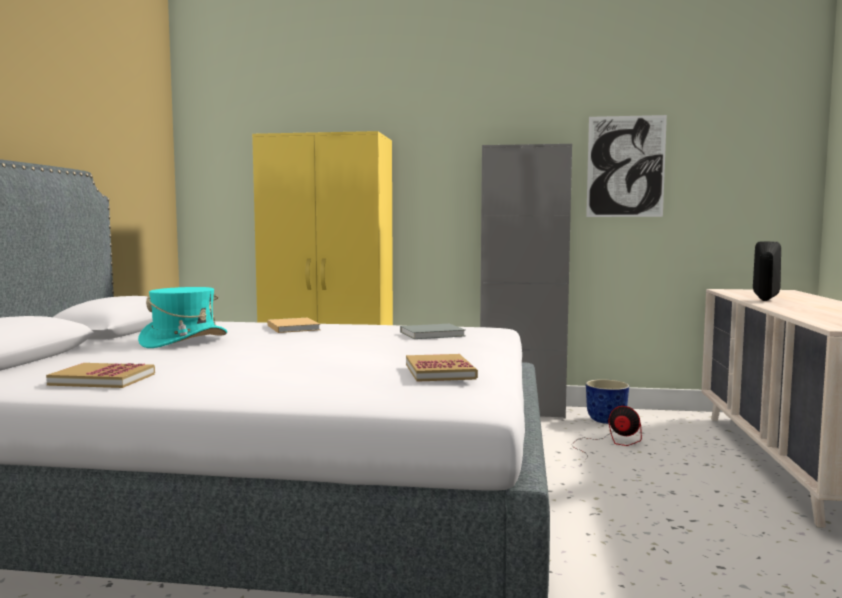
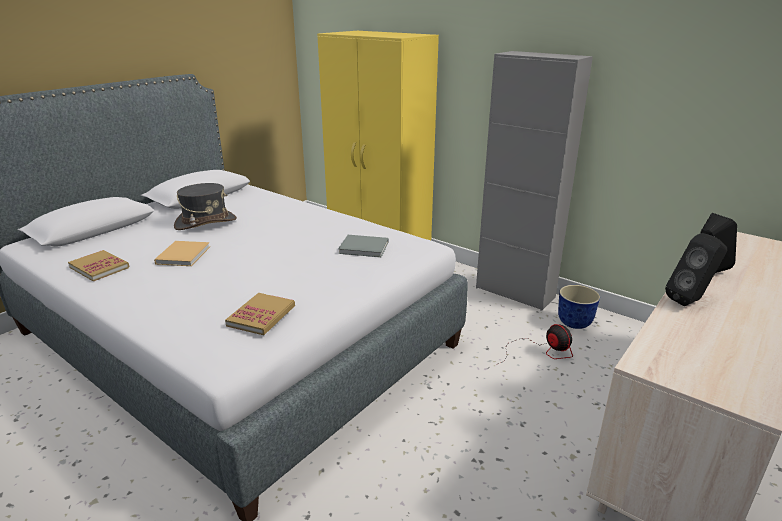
camera: 30 degrees right, 20 degrees up
(184, 341) = (205, 223): turquoise hat -> grey hat
(293, 327) = (293, 215): beige book -> beige book (184, 254)
(625, 166) = (653, 80): picture -> none
(788, 308) = (690, 301): none -> black speaker

